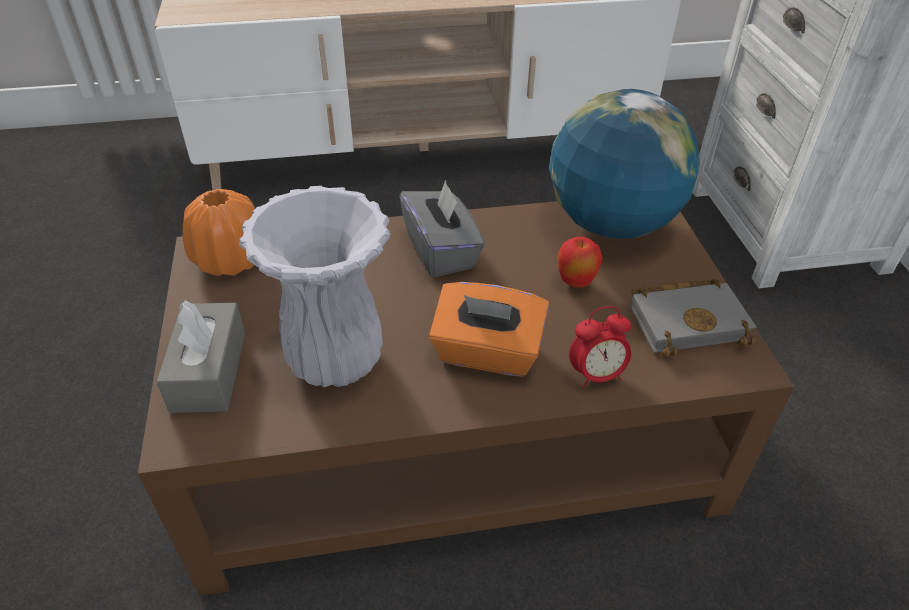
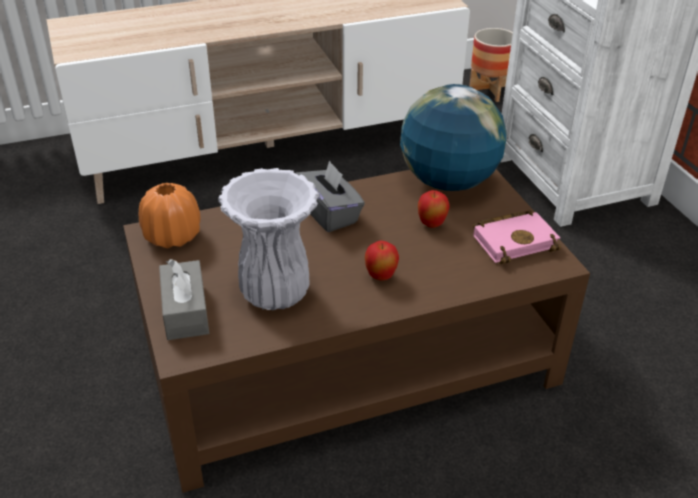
camera: 10 degrees left, 5 degrees down
(487, 353) = (381, 277): orange tissue box -> apple
(596, 375) = (459, 281): alarm clock -> none
(689, 320) = (515, 240): grey book -> pink book
(695, 108) = (489, 91): none -> planter

